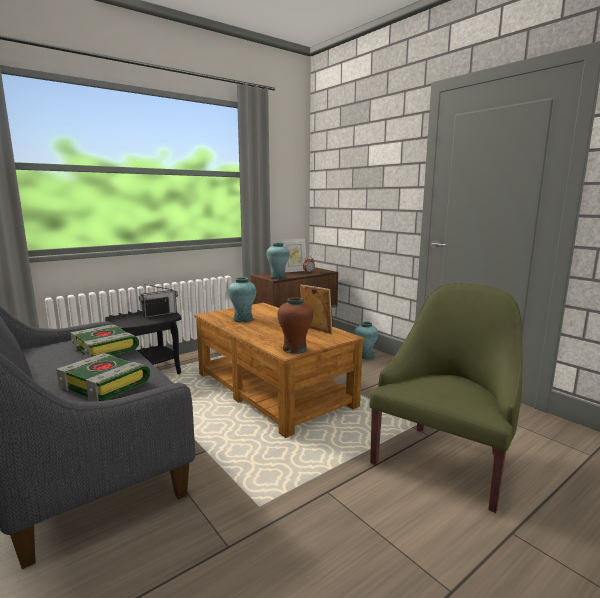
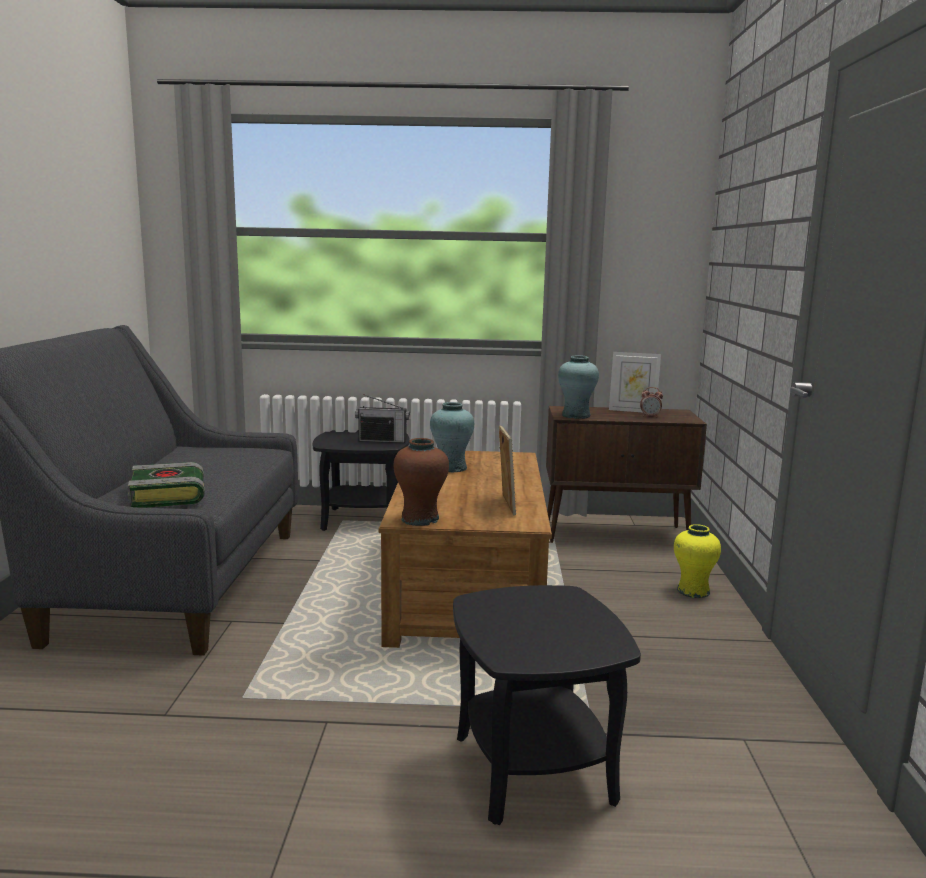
camera: 40 degrees right, 0 degrees up
(106, 349) = (241, 463): book -> none
(365, 356) = (693, 591): turquoise vase -> yellow vase
(444, 460) = (534, 770): green armchair -> black side table

